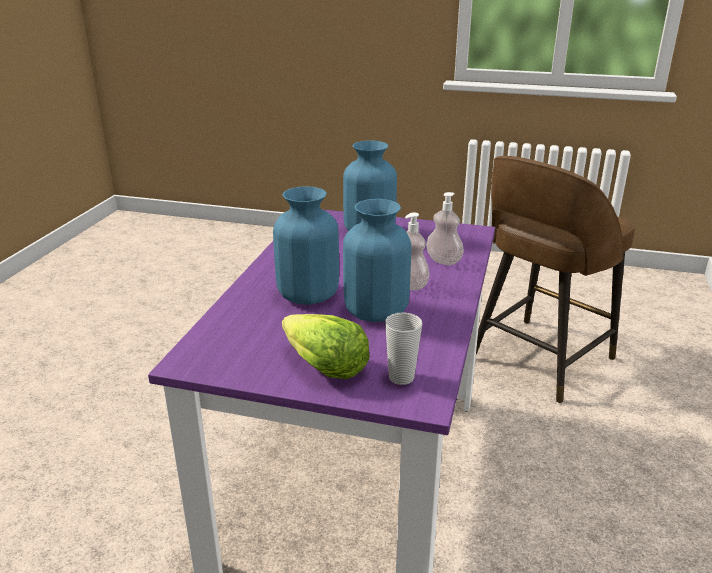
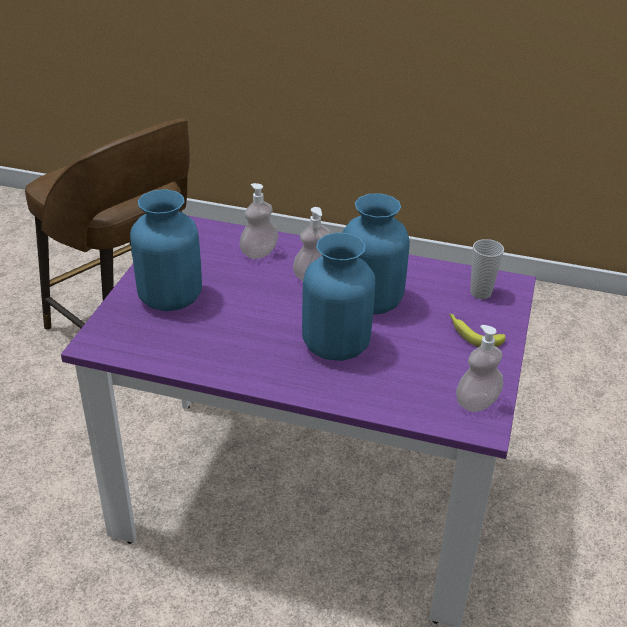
camera: 90 degrees left, 10 degrees up
(217, 361) = (477, 402): none -> soap dispenser
(324, 366) = (472, 334): lettuce -> banana

